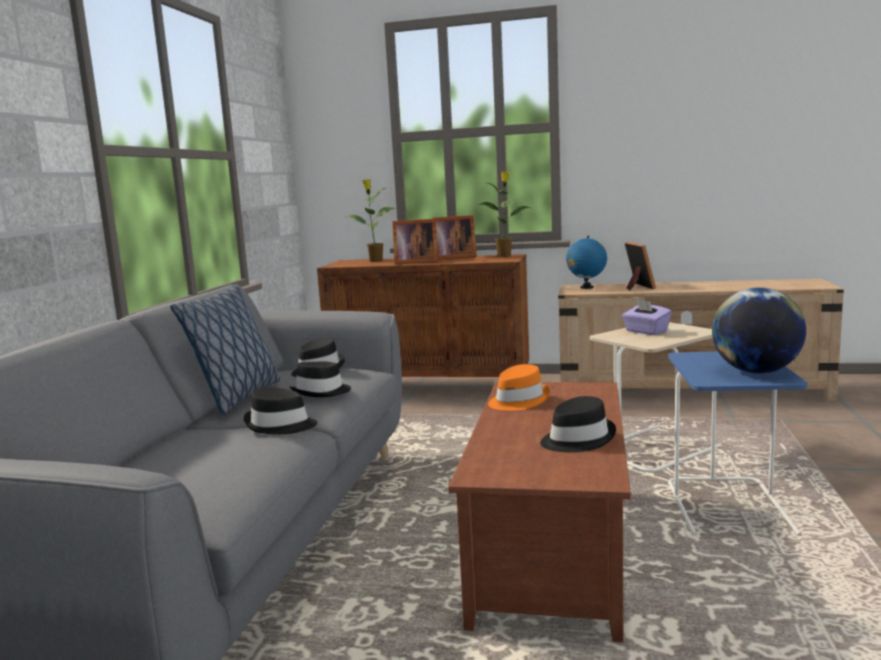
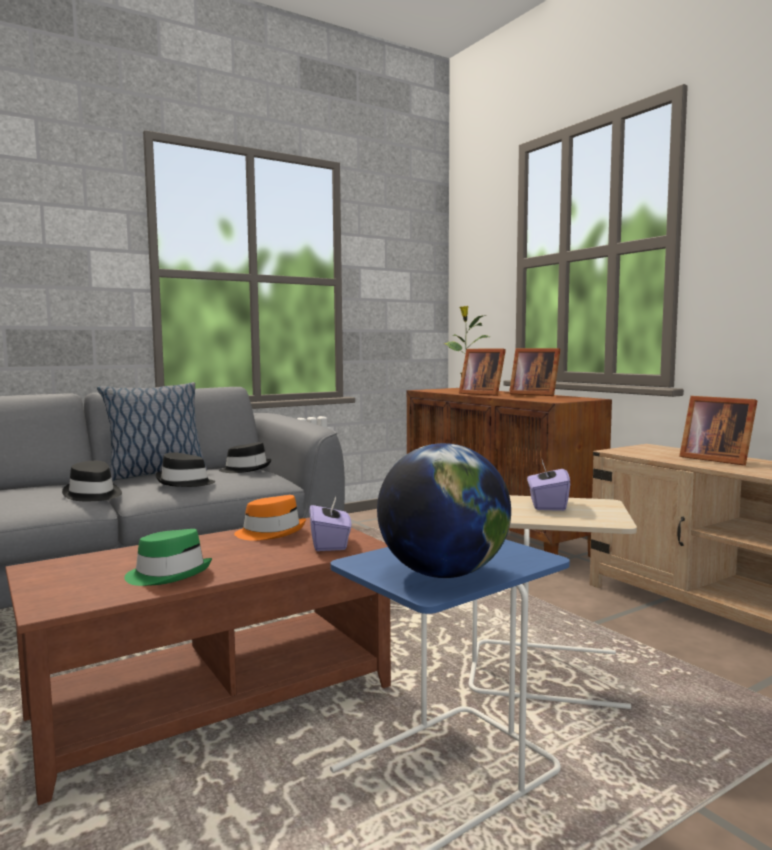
camera: 45 degrees right, 5 degrees down
(505, 256) = (578, 398): potted plant -> none
(577, 439) = (168, 574): black hat -> green hat
(578, 393) = (330, 544): none -> purple tissue box
(586, 287) = (655, 450): globe -> none
(637, 287) = (715, 459): picture frame -> picture frame turned 105 degrees clockwise

